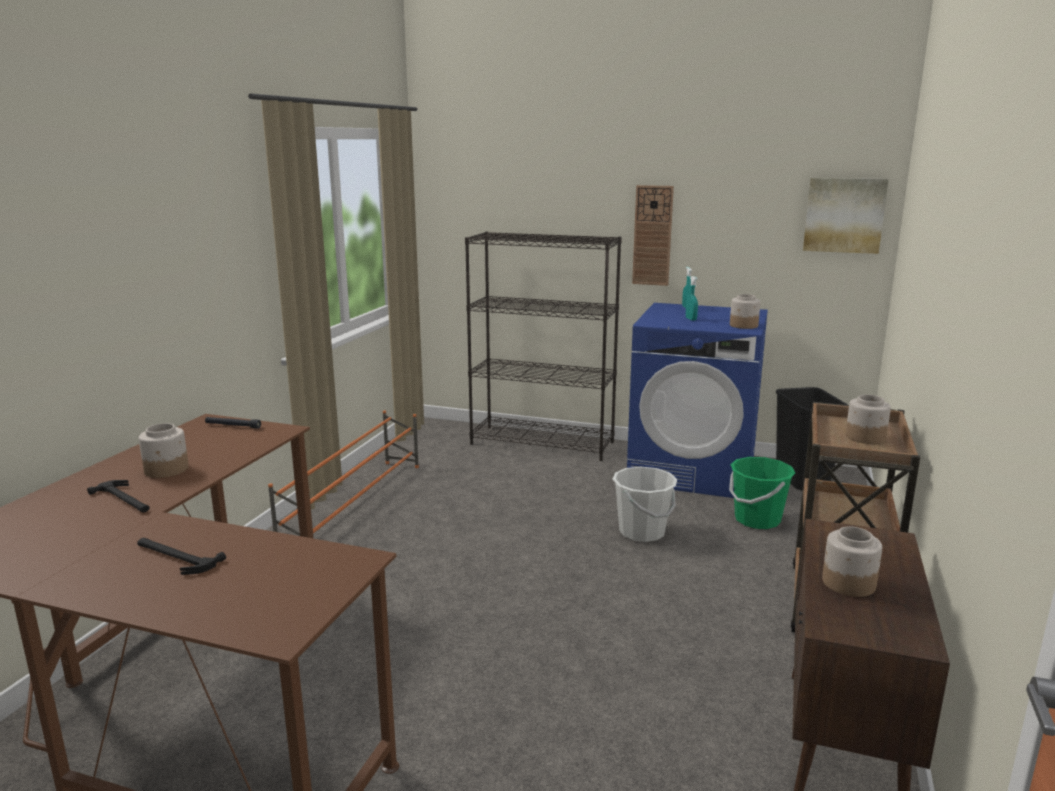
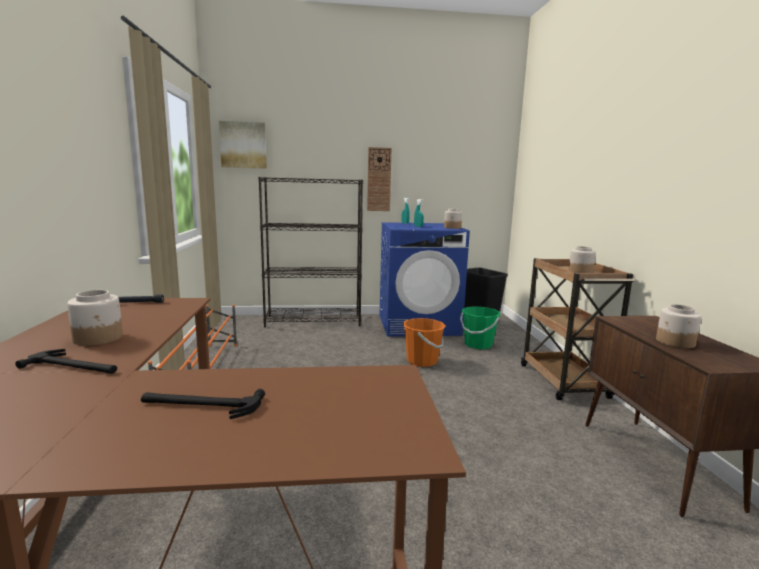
camera: 25 degrees left, 5 degrees down
(642, 532) = (422, 361): white bucket -> orange bucket
(844, 215) = (488, 166): picture -> picture (243, 145)

